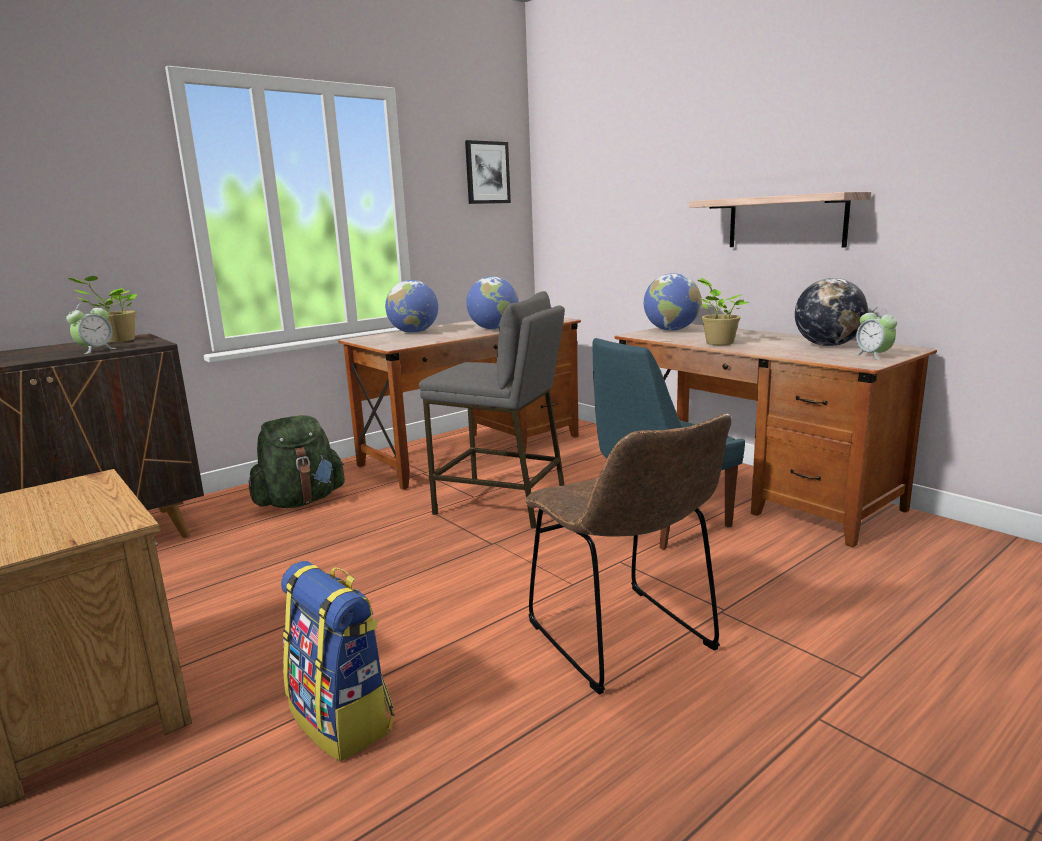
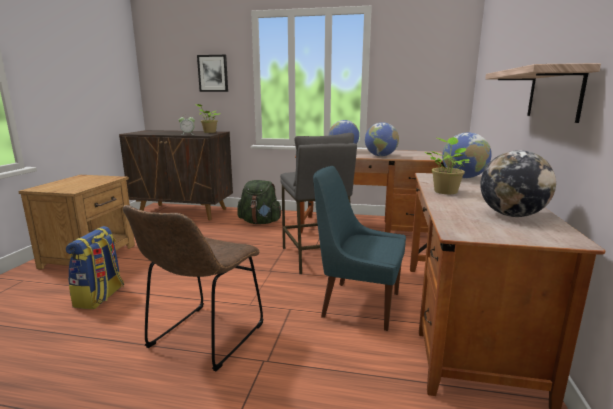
camera: 50 degrees right, 0 degrees up
(487, 172) = (436, 54): picture -> picture (213, 73)
(873, 356) = (500, 232): alarm clock -> none

